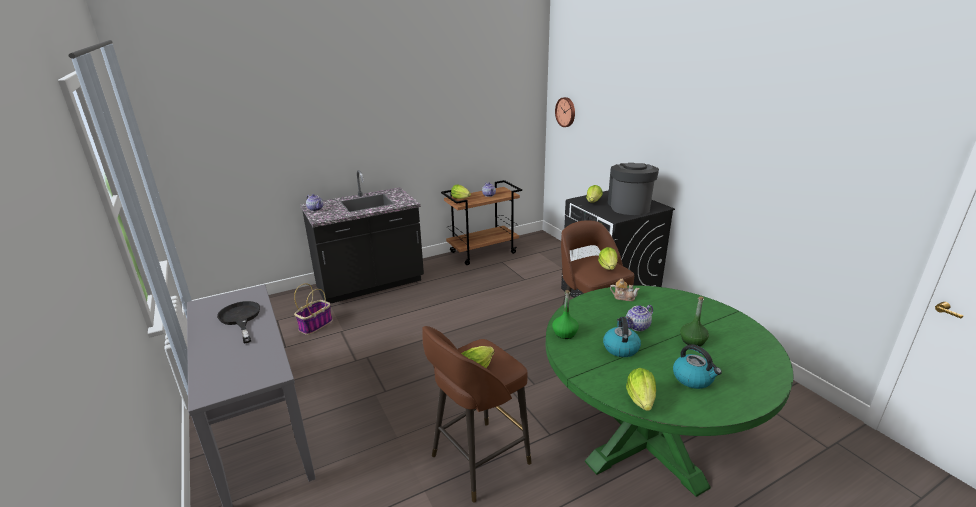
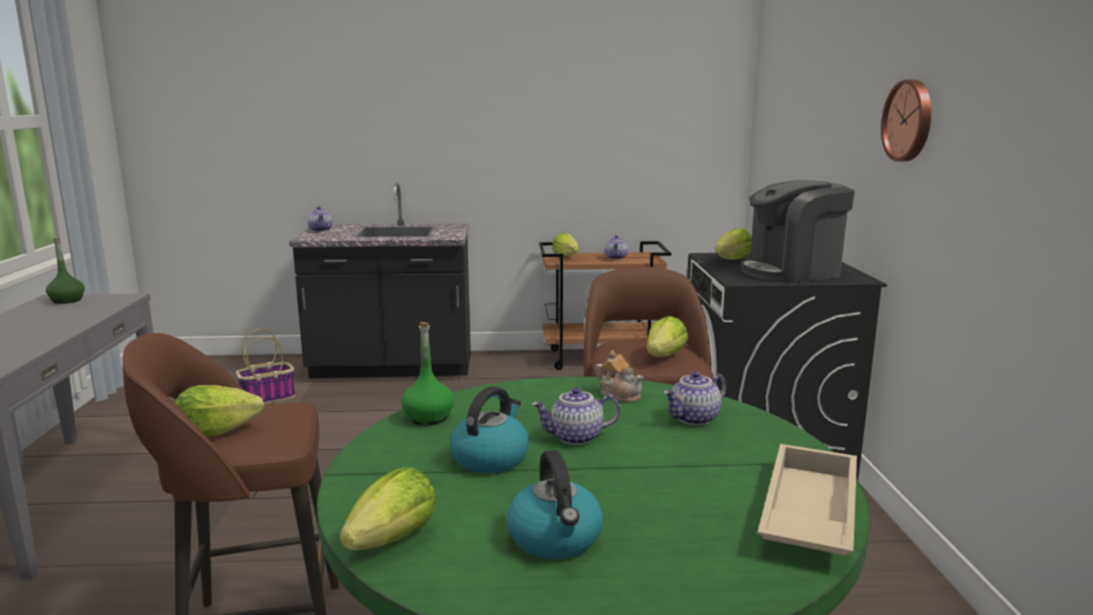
camera: 25 degrees right, 10 degrees down
(240, 319) = (59, 317): black frying pan -> none
(566, 112) = (769, 124): wall clock -> wall clock (910, 121)
(629, 206) = (792, 272): coffee machine -> coffee machine turned 135 degrees counterclockwise
(667, 303) = (694, 419): none -> teapot
(692, 341) = (654, 482): green bottle -> green bottle (67, 300)
(753, 339) = (806, 512): none -> beige tray

